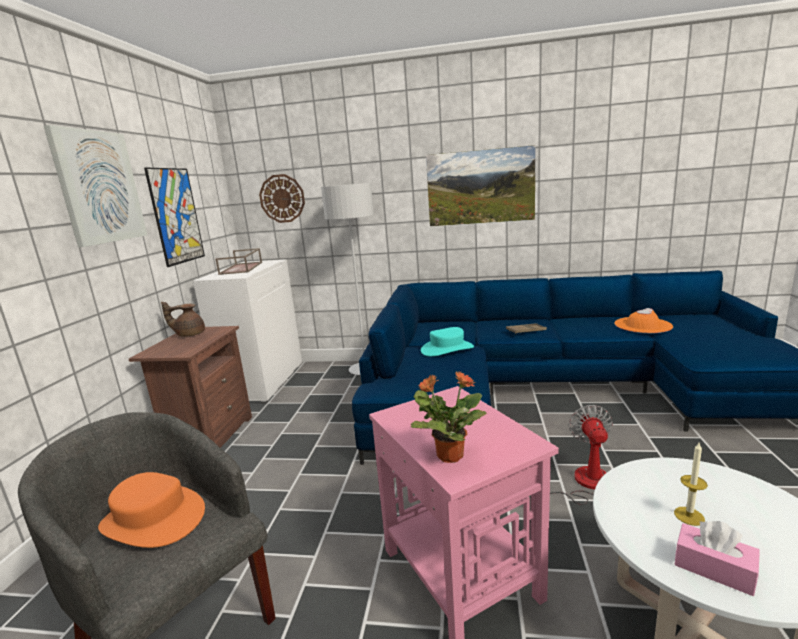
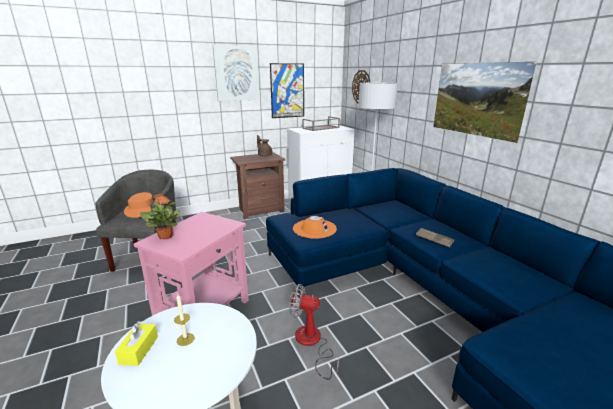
camera: 55 degrees right, 5 degrees up
(447, 349) = (359, 220): turquoise hat -> none
(583, 484) = (311, 343): fan -> fan turned 135 degrees counterclockwise
(642, 325) = (545, 296): orange hat -> orange hat (314, 228)
(714, 568) = (139, 350): pink tissue box -> yellow tissue box

